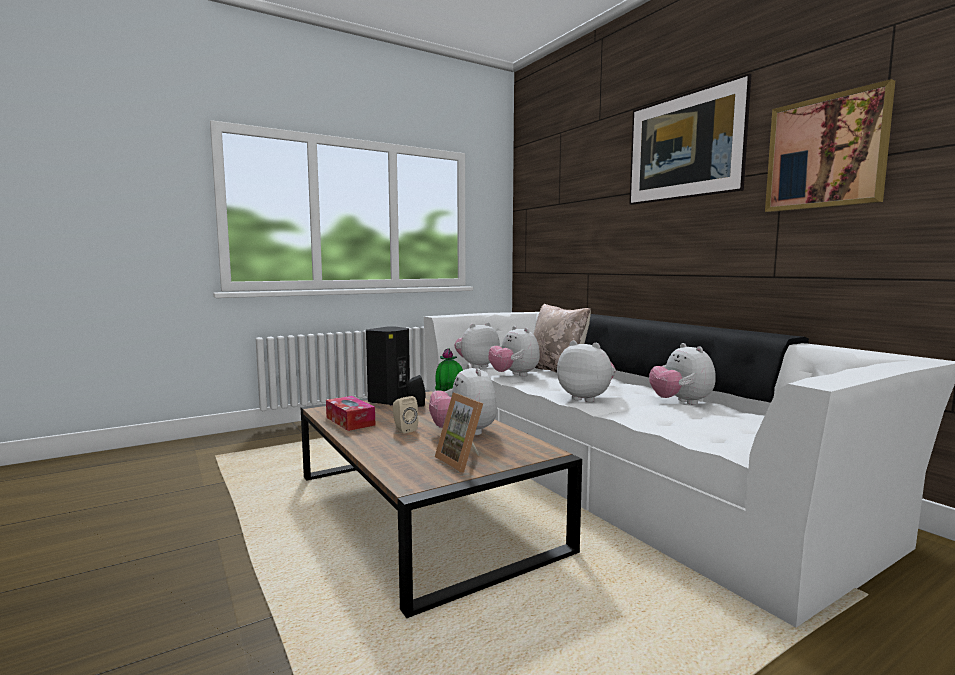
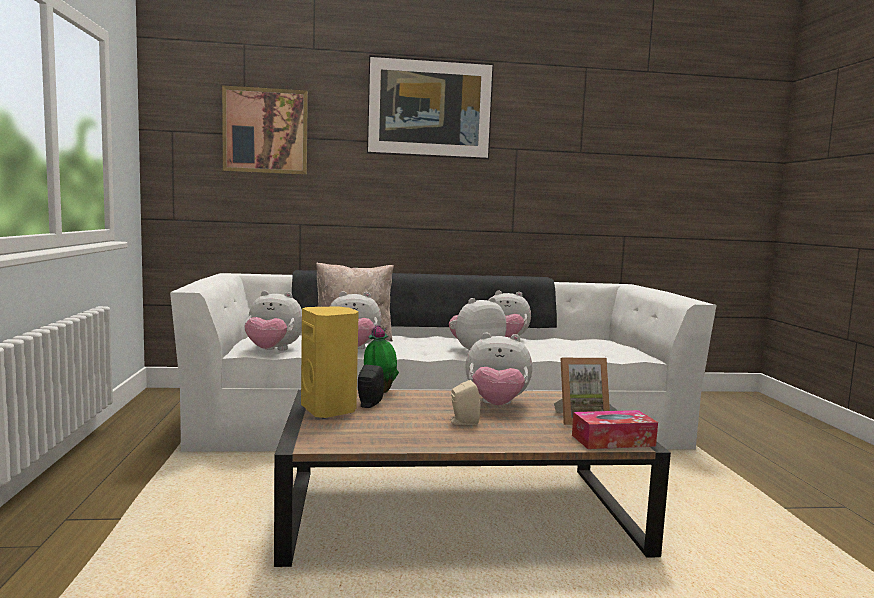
camera: 65 degrees left, 0 degrees up
(350, 421) = (398, 438): tissue box -> tissue box (613, 440)
(390, 401) = (330, 410): black speaker -> yellow speaker
(476, 366) = (273, 351): plush toy -> plush toy turned 75 degrees counterclockwise
(825, 152) = (549, 142): picture -> picture (265, 131)

